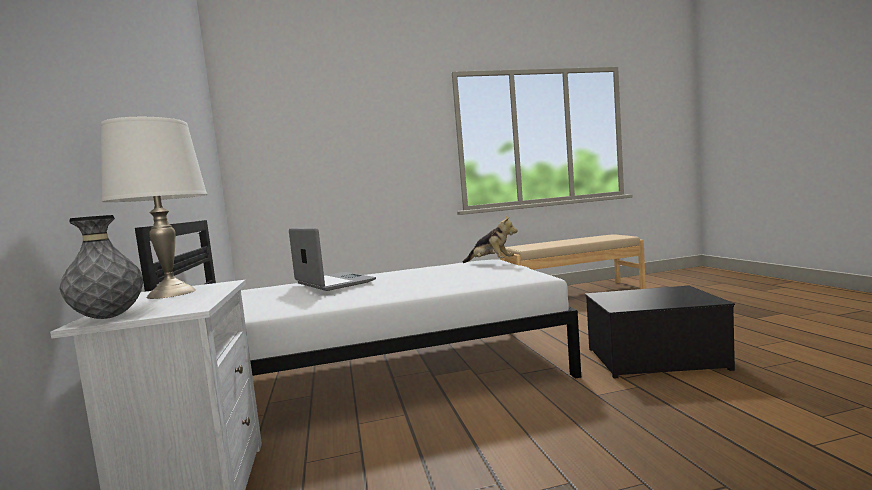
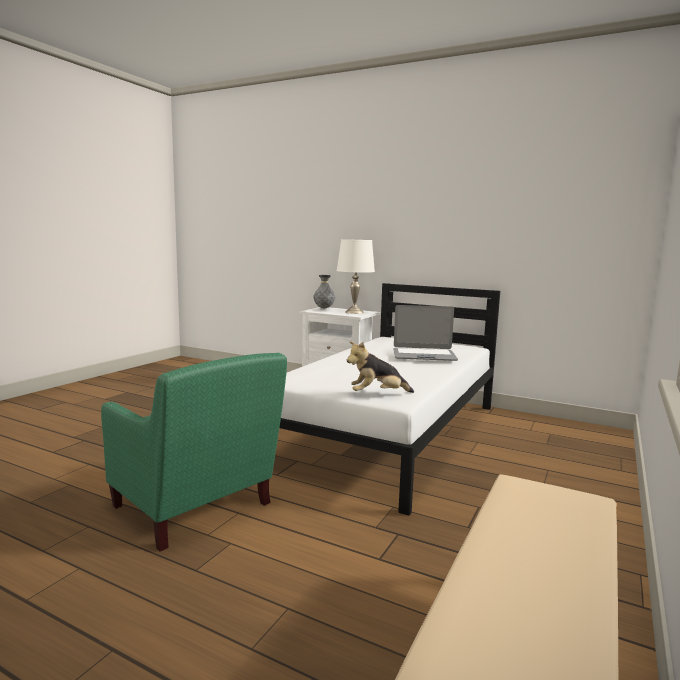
camera: 130 degrees right, 5 degrees up
(655, 358) = (195, 510): storage box -> green armchair

